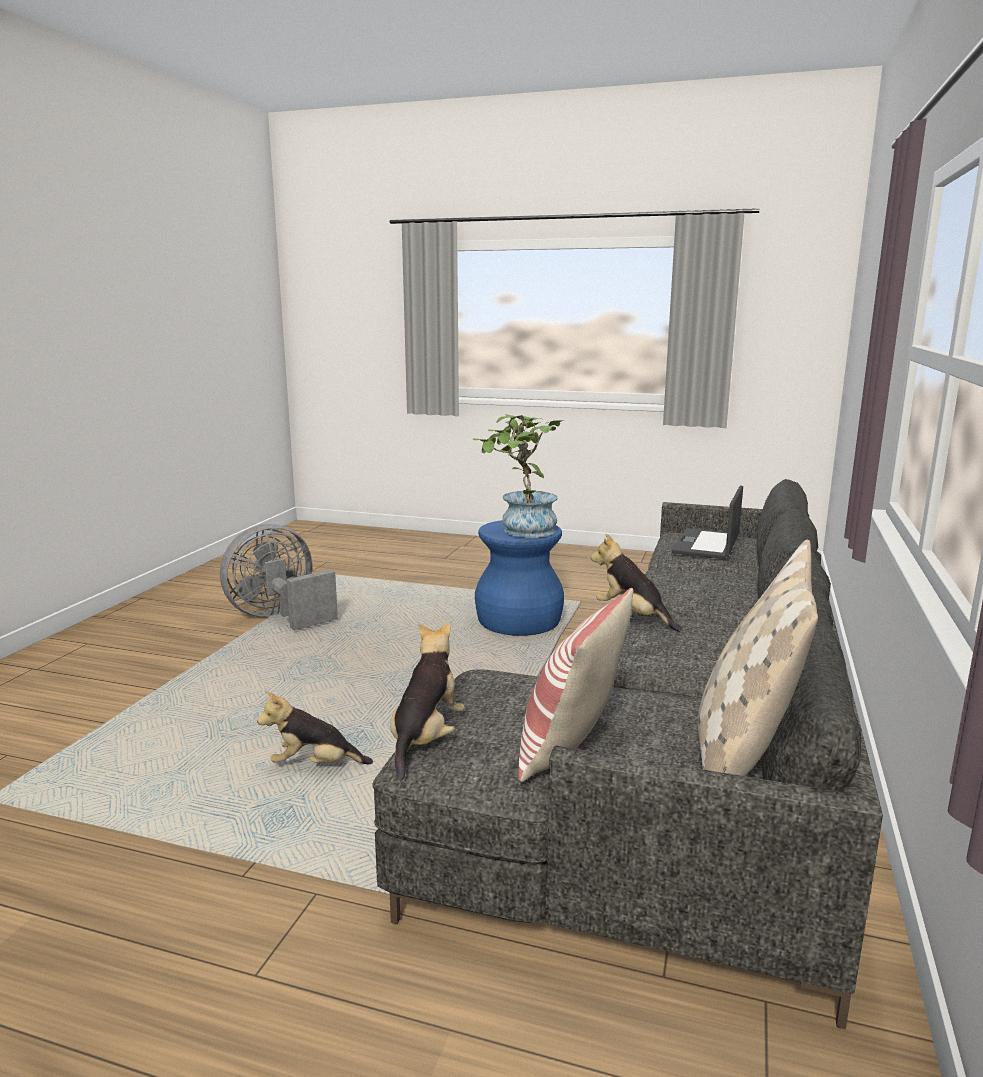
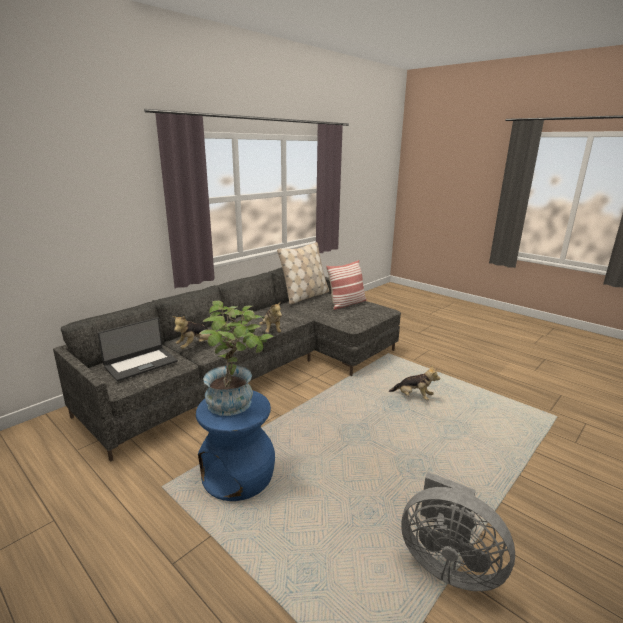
camera: 155 degrees left, 5 degrees up
(279, 617) = (447, 564): grey fan -> grey fan turned 45 degrees clockwise
(426, 739) = (383, 314): plush toy -> plush toy (195, 346)

